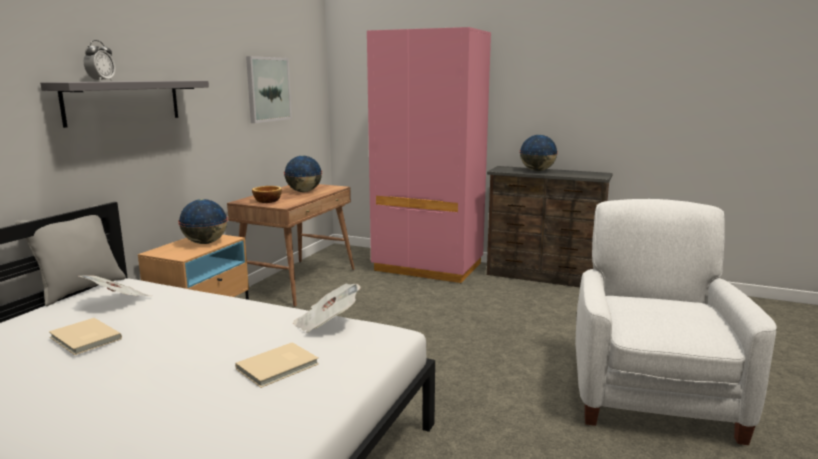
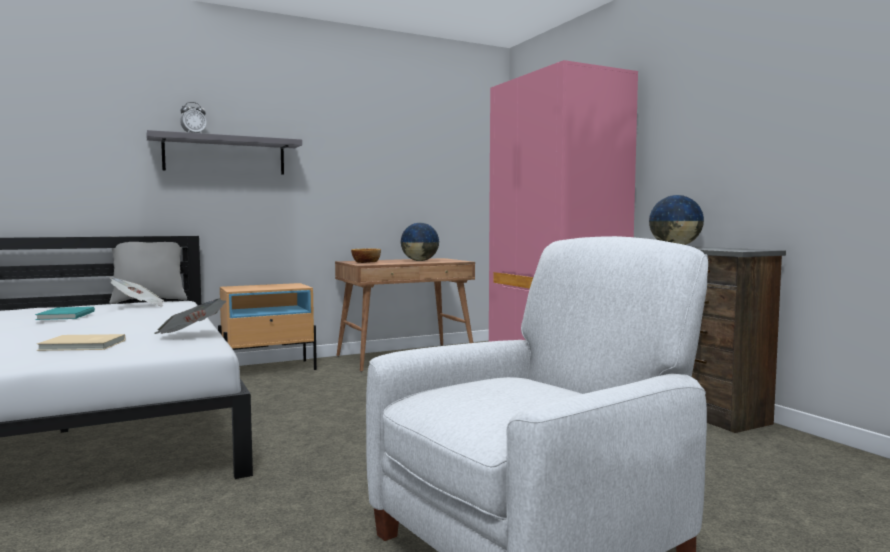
camera: 40 degrees right, 10 degrees down
(84, 339) = (64, 315): beige book -> turquoise book
(205, 243) = (276, 286): globe -> none
(268, 89) = (408, 158): picture -> none

